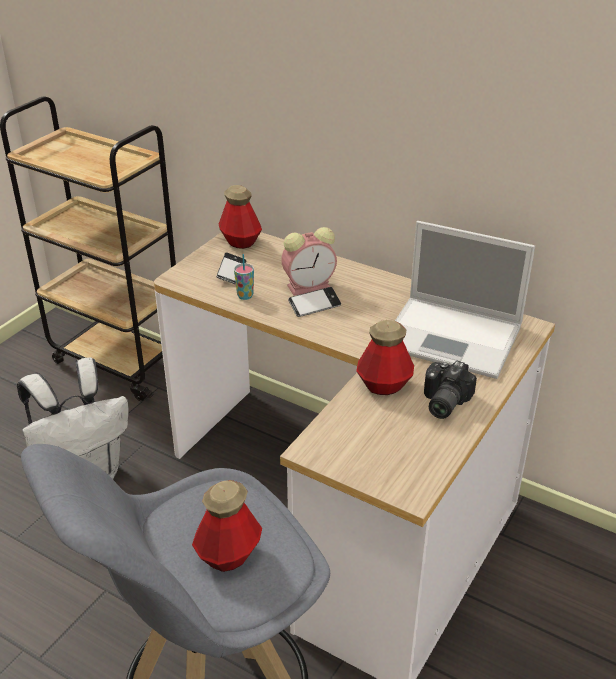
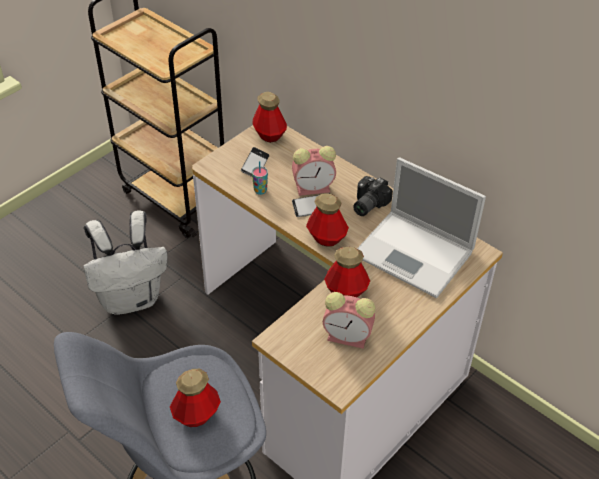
camera: 10 degrees right, 10 degrees up
(341, 333) = (326, 238): none -> bottle
(404, 434) = (349, 337): none -> alarm clock
(442, 402) = (386, 313): camera -> camera (367, 204)

